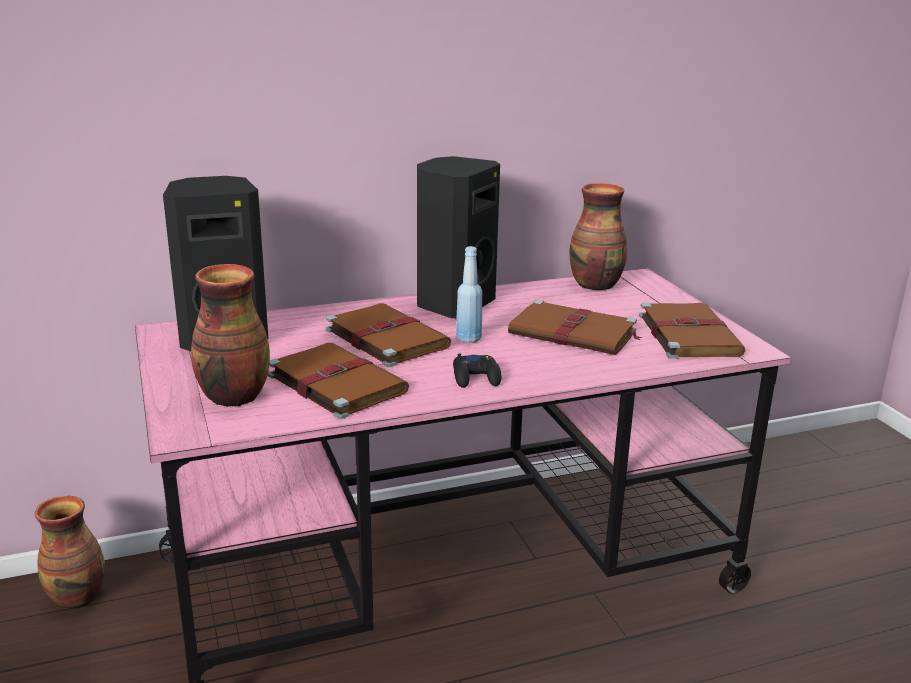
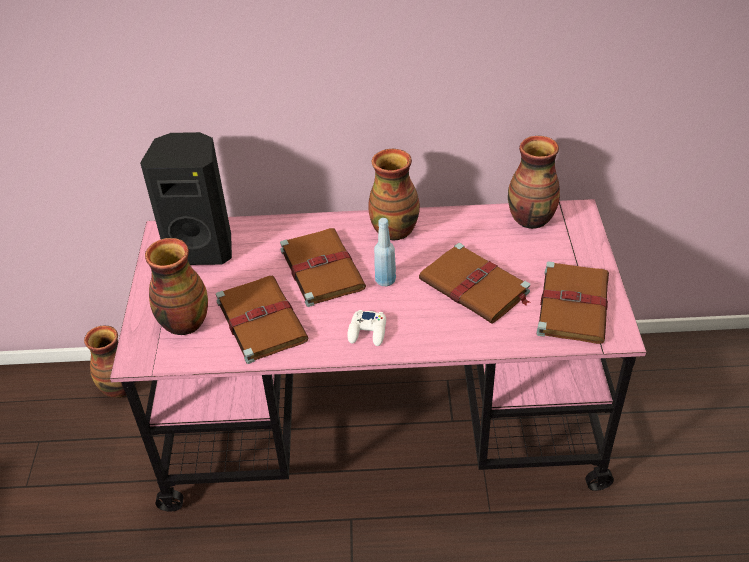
camera: 20 degrees right, 20 degrees up
(453, 304) = (394, 230): black speaker -> vase
(476, 377) = (368, 332): black game controller -> white game controller

